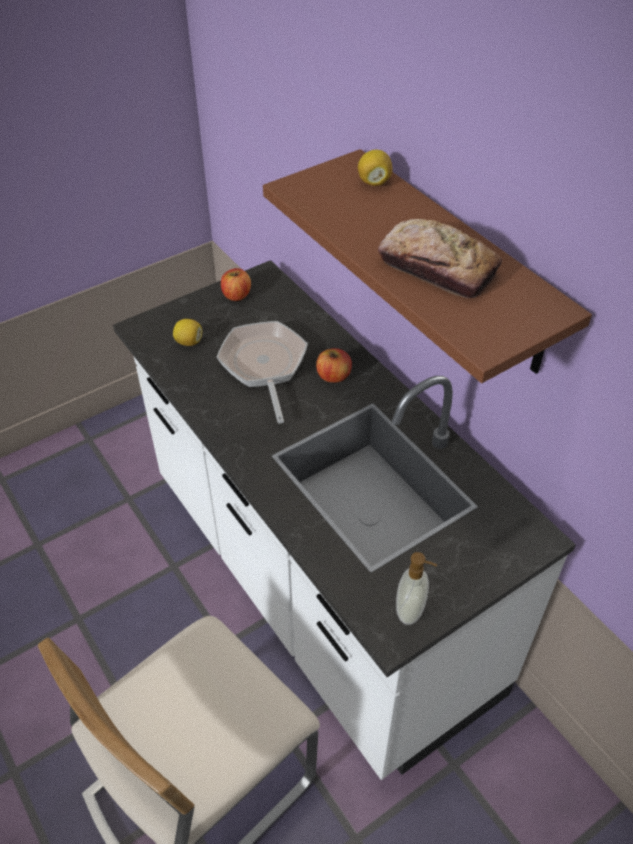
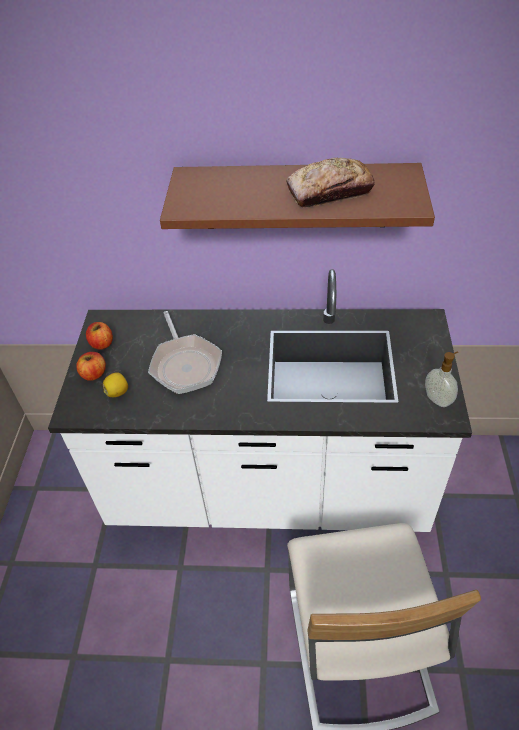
camera: 50 degrees left, 0 degrees up
(264, 366) = (185, 364): frying pan -> frying pan turned 135 degrees counterclockwise
(333, 376) = (230, 336): apple -> apple (94, 374)
(374, 182) = (217, 176): lemon -> none

